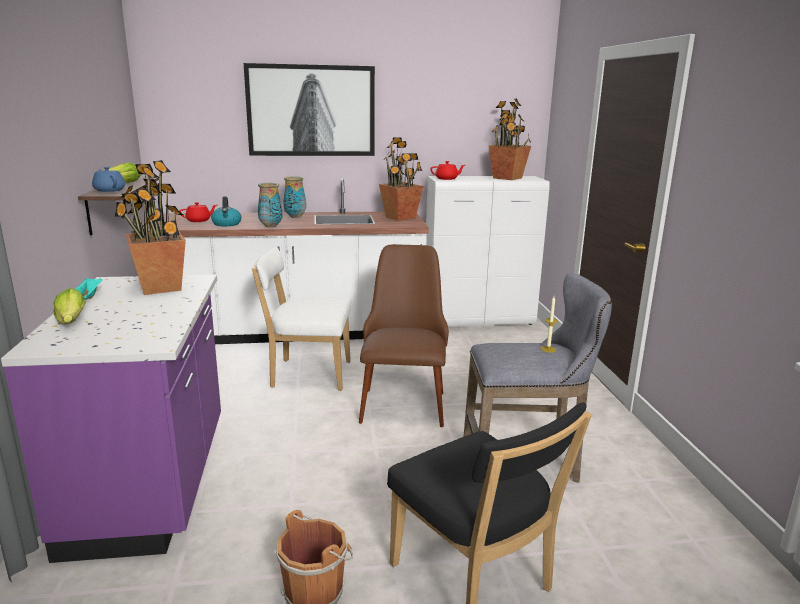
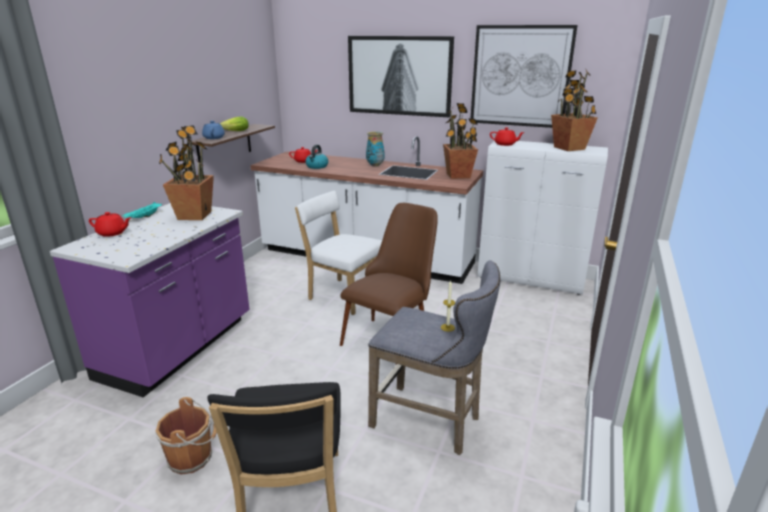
camera: 30 degrees right, 5 degrees up
(71, 322) = (112, 233): lettuce -> red teapot
(270, 226) = (343, 172): vase -> none
(447, 109) = (520, 76): none -> picture

